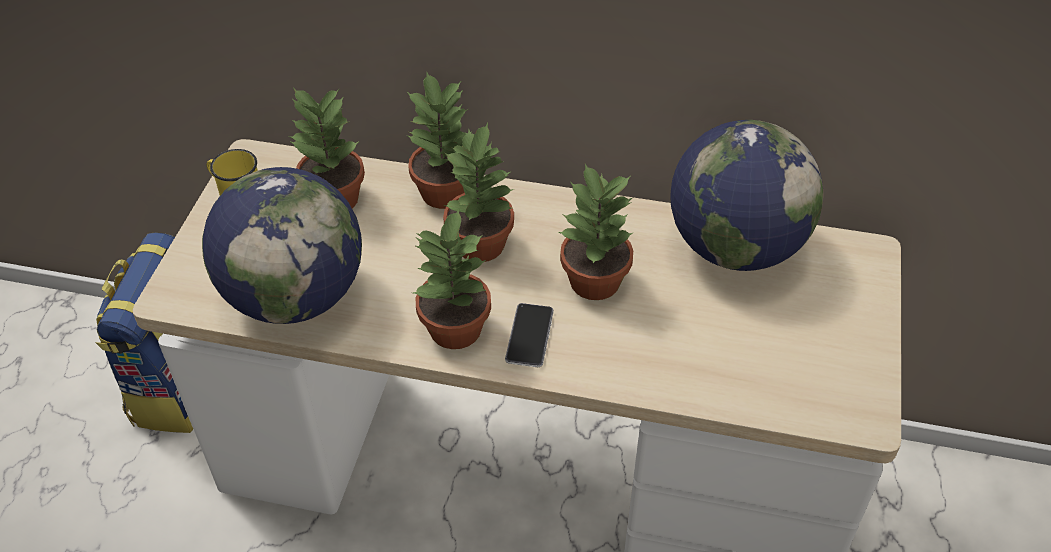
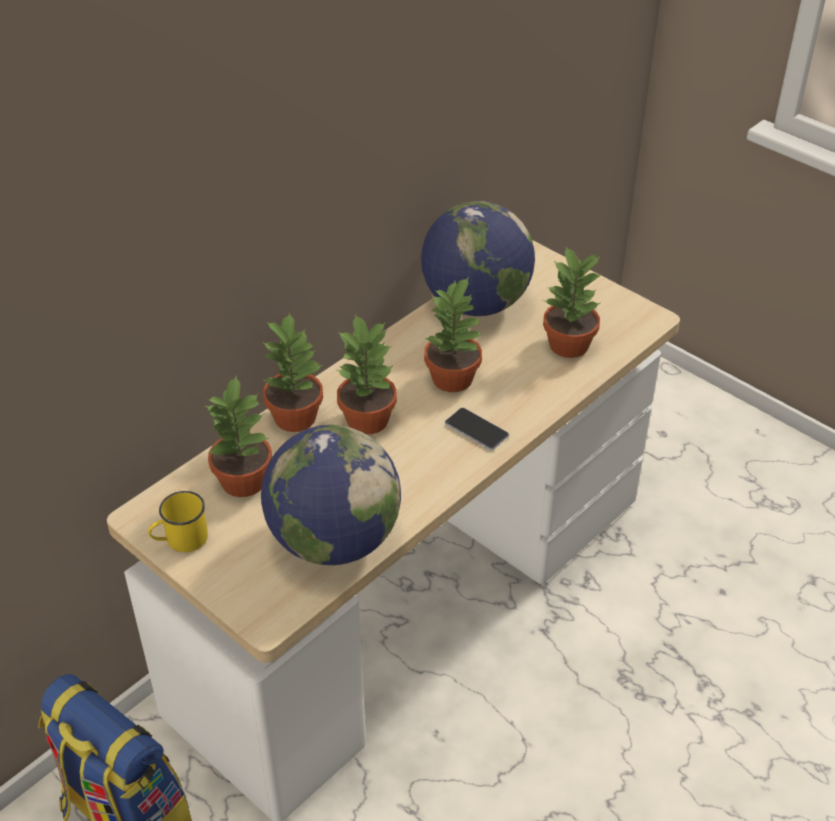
camera: 60 degrees left, 5 degrees down
(454, 329) = (440, 465): potted plant -> potted plant (569, 346)

